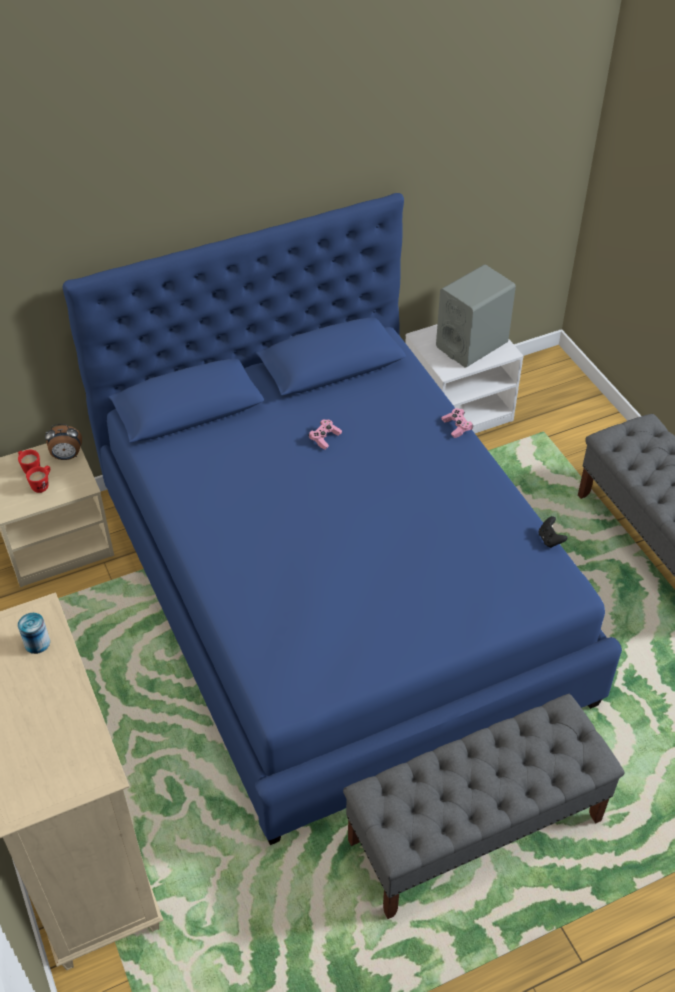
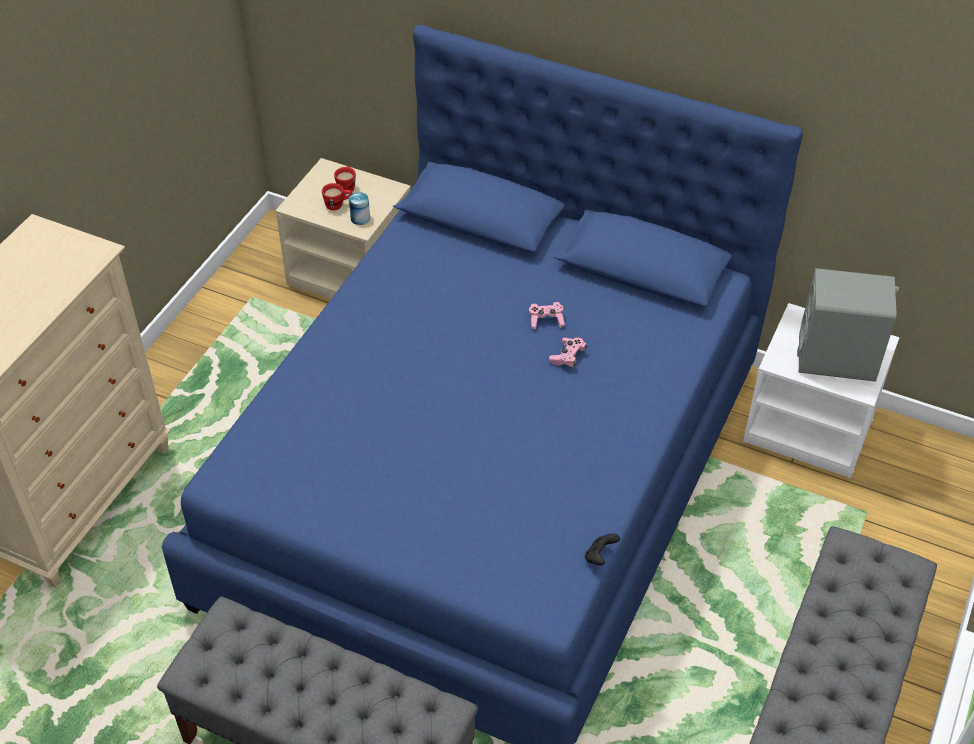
camera: 50 degrees right, 0 degrees up
(37, 643) = (66, 268): can -> can (360, 218)
(67, 456) = (381, 197): alarm clock -> none
(457, 427) = (668, 400): pink game controller -> pink game controller (567, 357)

